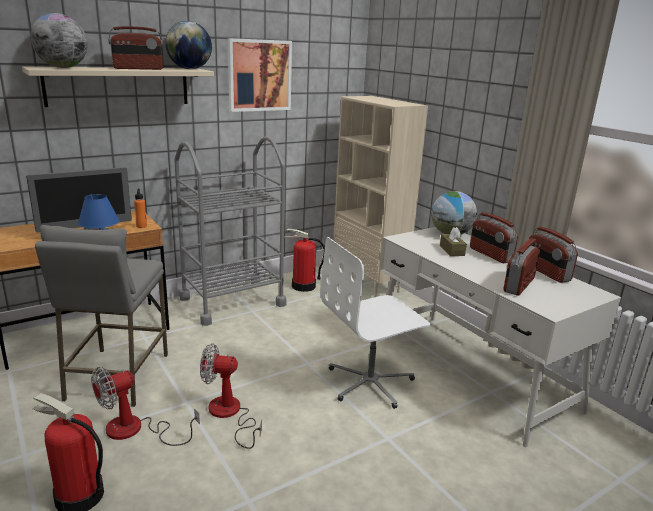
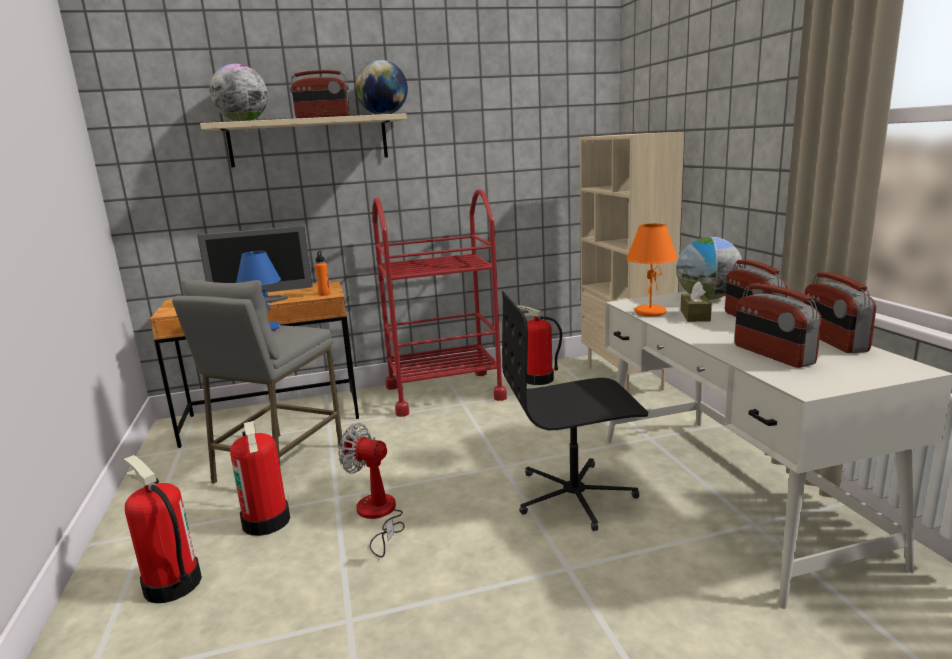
camera: 20 degrees right, 5 degrees down
(136, 430) = (267, 521): fan -> fire extinguisher
(232, 301) = (444, 392): grey cart -> red cart
(259, 75) = (475, 120): picture -> none
(370, 382) = (575, 495): white office chair -> black office chair
(420, 247) = (650, 312): none -> orange table lamp
(518, 285) = (772, 355): radio -> radio turned 75 degrees counterclockwise

